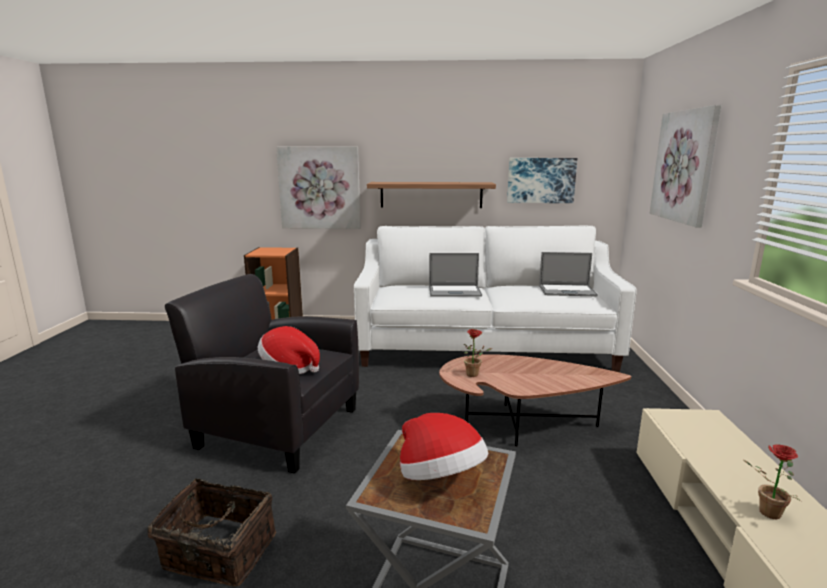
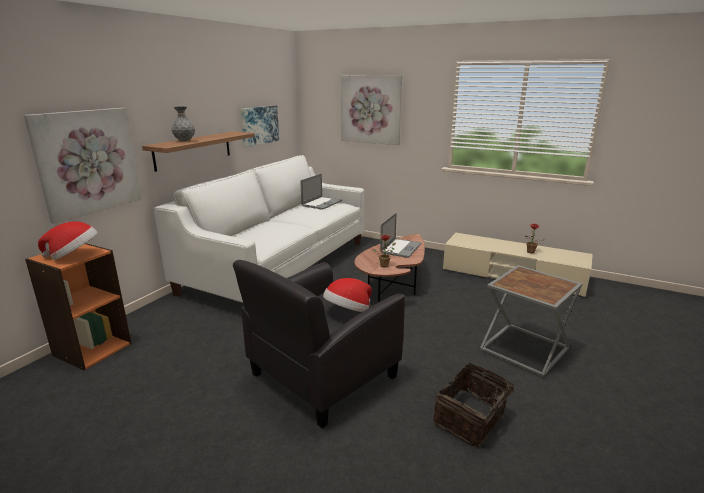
camera: 65 degrees left, 5 degrees up
(407, 182) = (184, 141): none -> grey vase
(440, 478) = (537, 283): hat -> hat (74, 256)
(454, 291) = (277, 227): laptop -> laptop (401, 248)

